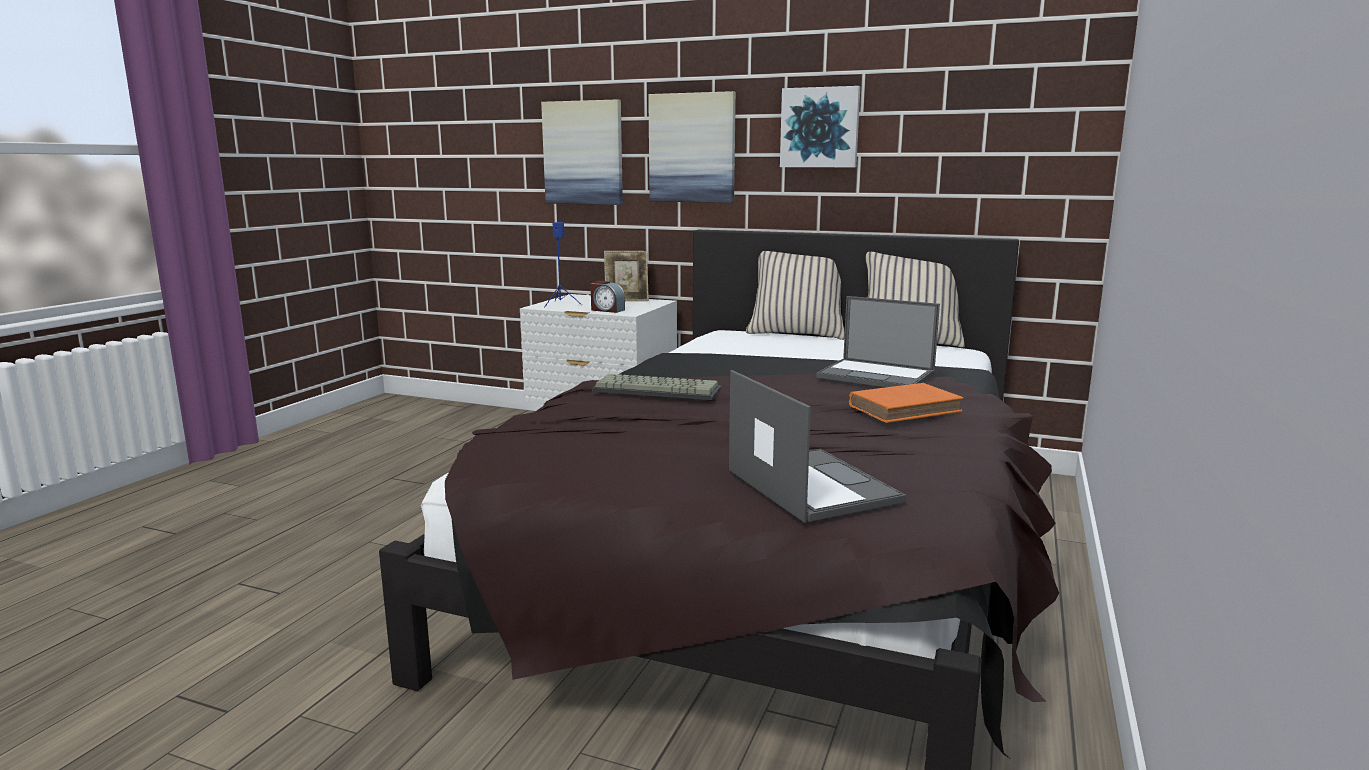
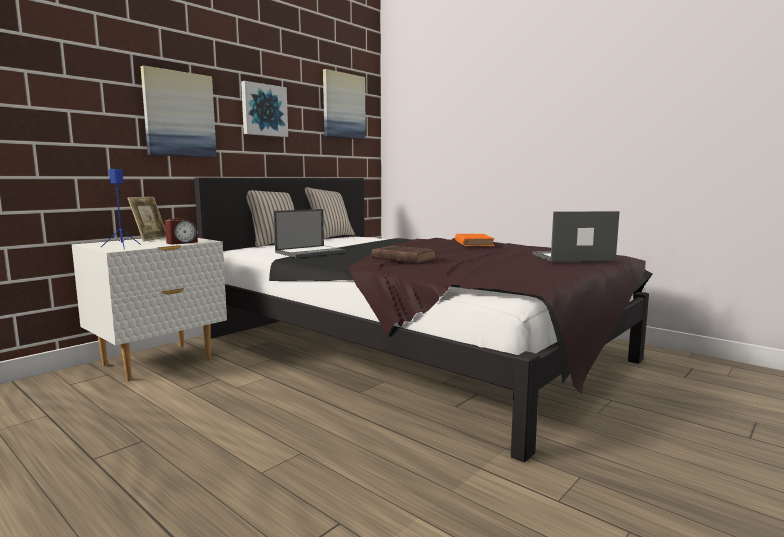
camera: 70 degrees left, 5 degrees down
(583, 153) = (71, 108): picture -> picture (343, 106)
(659, 389) = (402, 258): keyboard -> brown book
(877, 376) = (410, 241): laptop -> laptop (311, 252)

